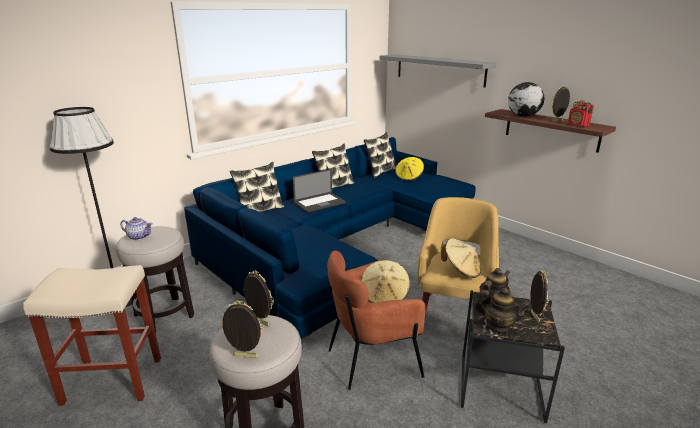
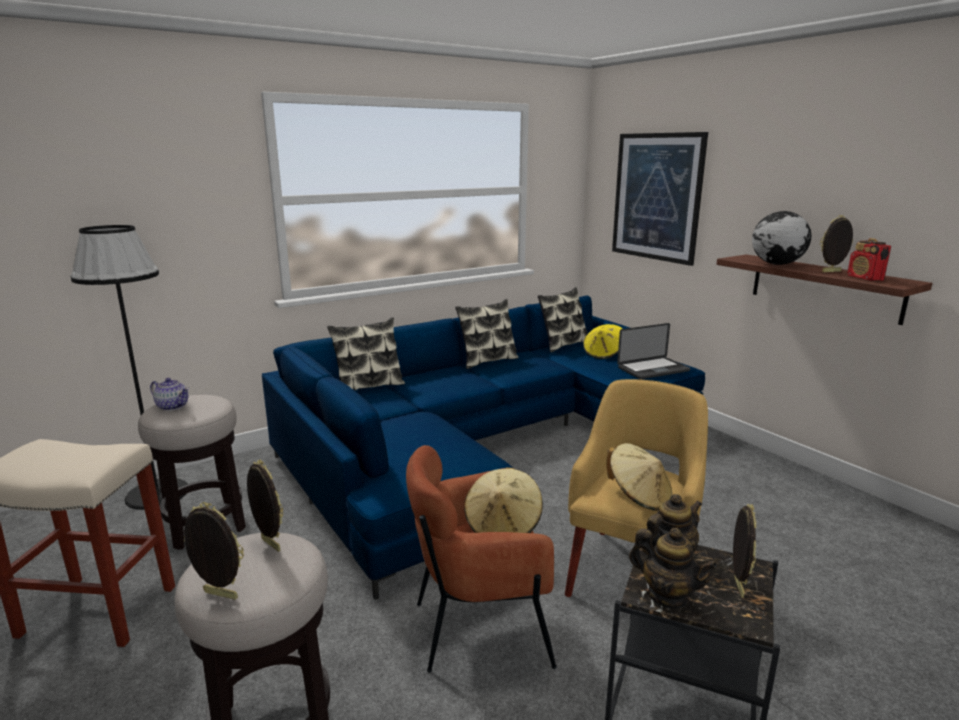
camera: 10 degrees right, 5 degrees down
(320, 203) = (457, 382): laptop -> laptop (653, 369)
(439, 70) = (656, 197): grey shelf -> picture

